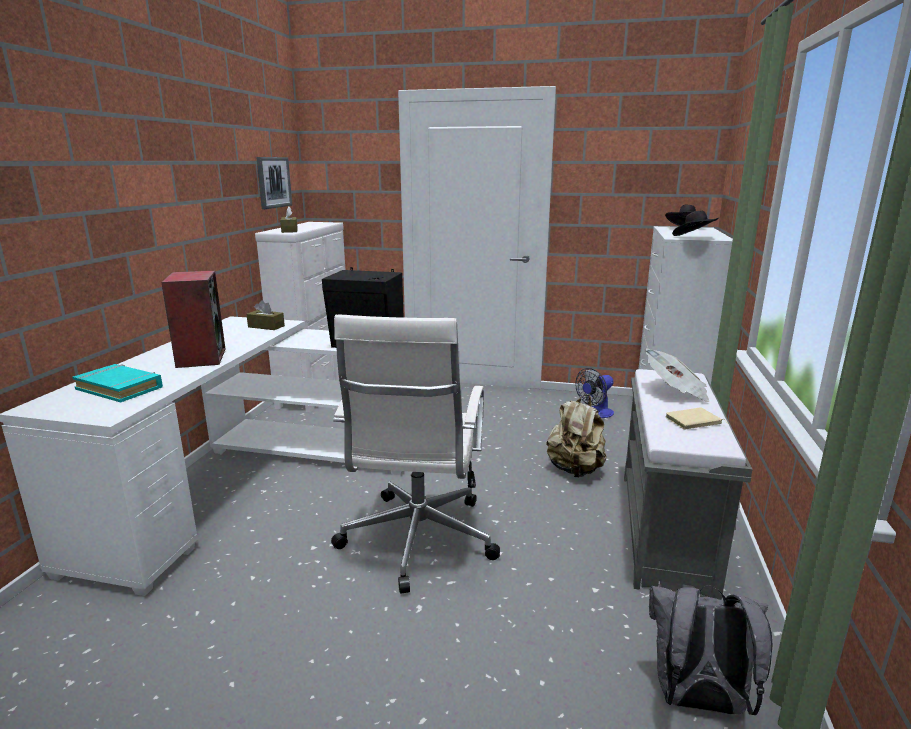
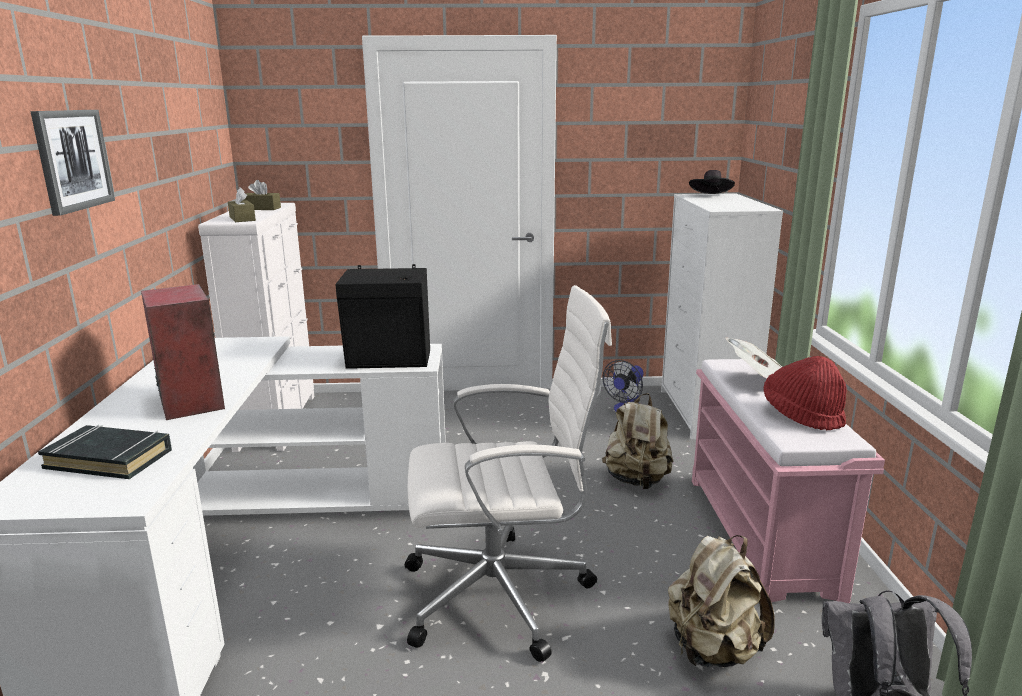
camera: 15 degrees left, 0 degrees up
(120, 388) = (109, 459): turquoise book -> black book
(266, 326) = (244, 349): brown tissue box -> brown tissue box (261, 208)
(273, 182) = (207, 155): picture -> picture (72, 160)
(417, 541) = (502, 595): white office chair -> white office chair turned 90 degrees counterclockwise
(570, 616) = (713, 650): none -> beige backpack
(666, 530) = (762, 535): grey bench -> pink bench
(693, 422) = (802, 415): beige book -> red hat
(694, 237) = (737, 208): black hat -> none

